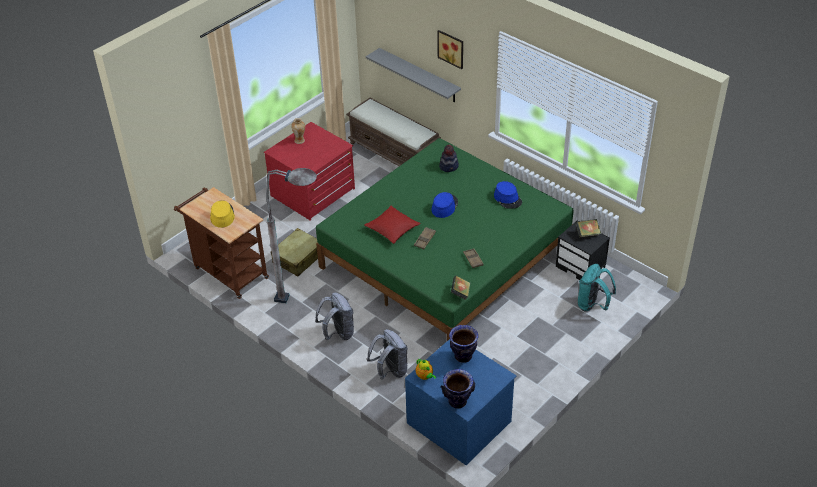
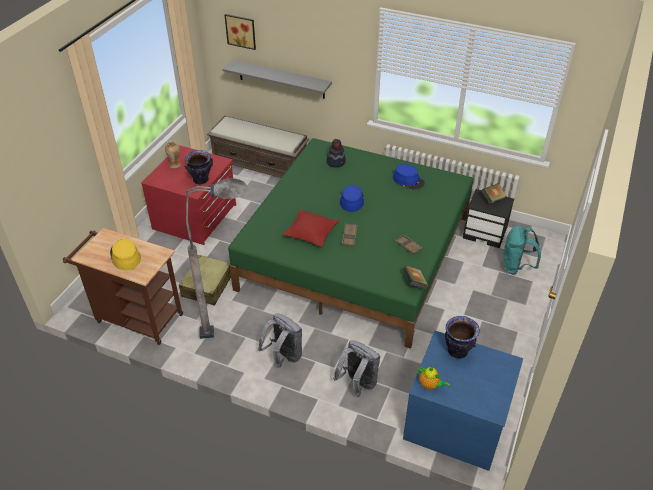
camera: 20 degrees left, 0 degrees up
(451, 48) = (320, 40): picture -> picture (241, 31)
(457, 402) = (481, 406): vase -> vase (201, 180)

